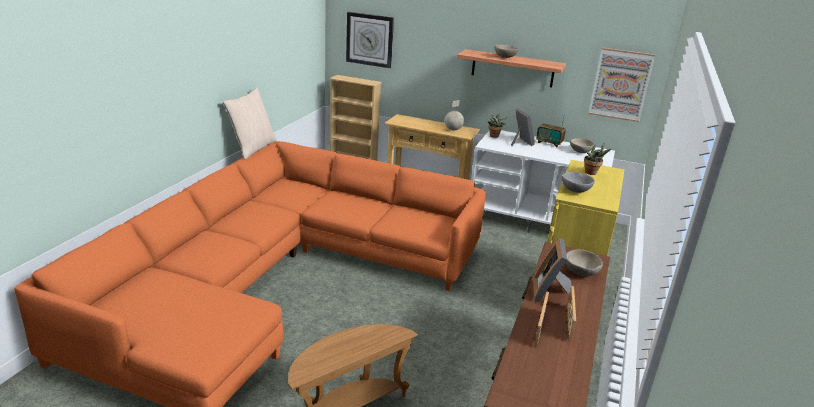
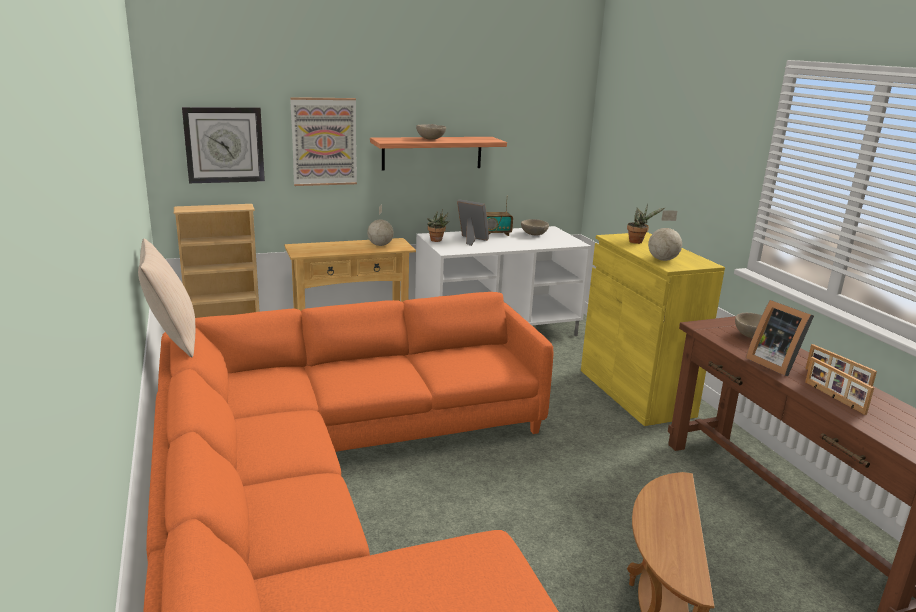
camera: 40 degrees left, 5 degrees down
(576, 190) = (663, 260): grey bowl -> globe
(620, 84) = (550, 151): picture -> picture (324, 142)

